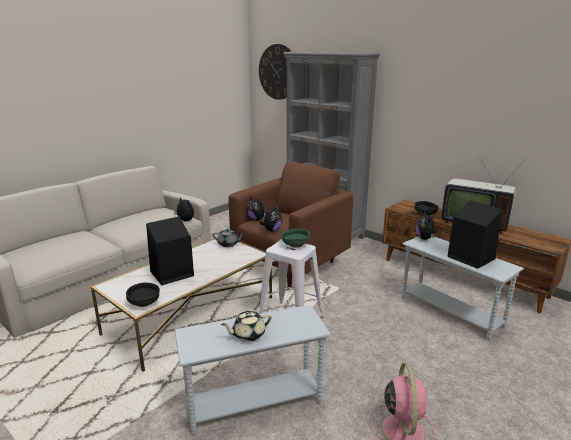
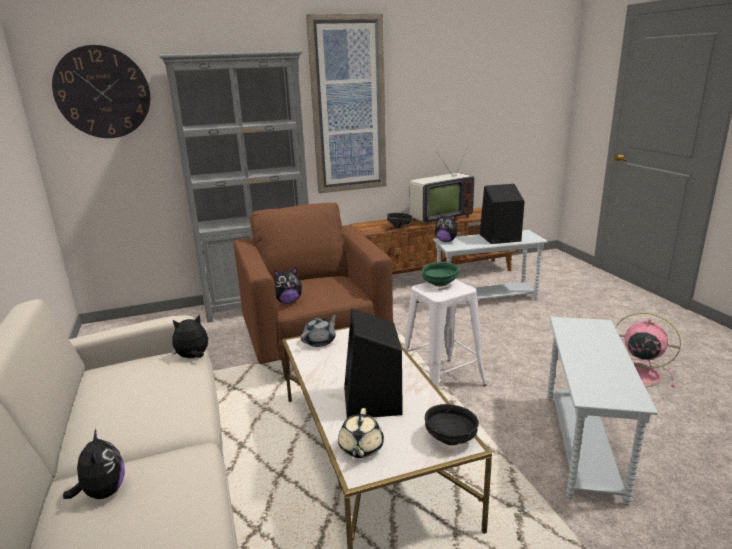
camera: 60 degrees left, 0 degrees up
(248, 335) = (603, 359): beige teapot -> beige teapot (360, 448)
(272, 230) = (336, 299): plush toy -> plush toy (103, 492)
(419, 101) = (348, 106): none -> picture

